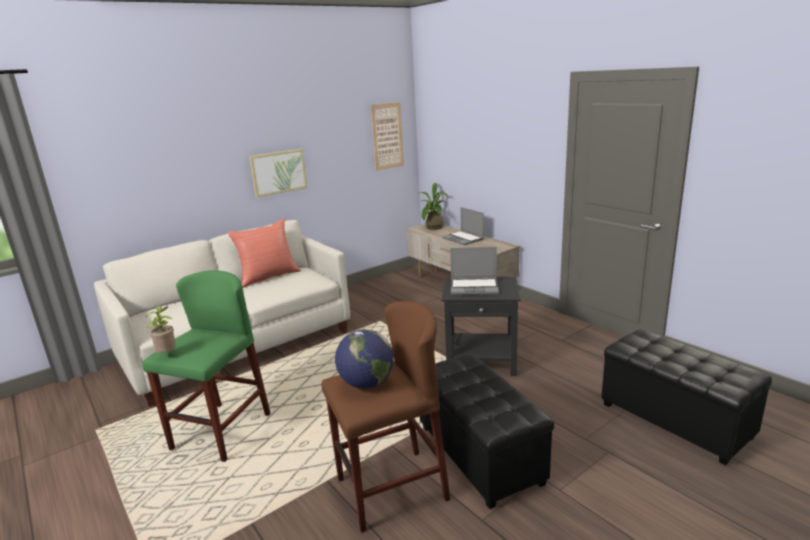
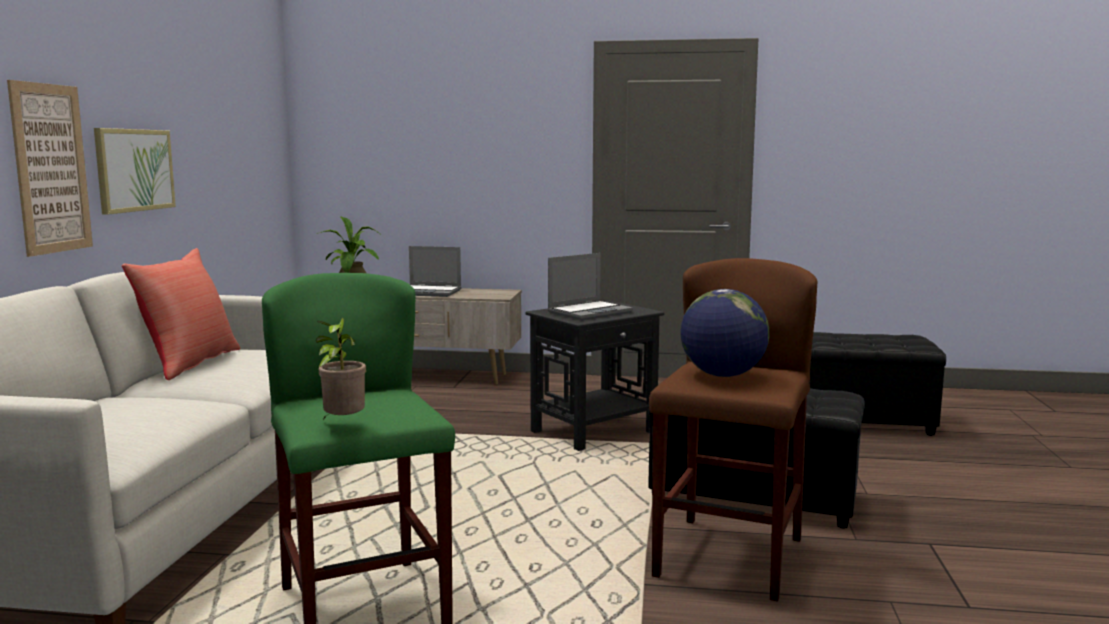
camera: 45 degrees left, 10 degrees down
(387, 136) = (262, 135): picture -> picture (51, 168)

